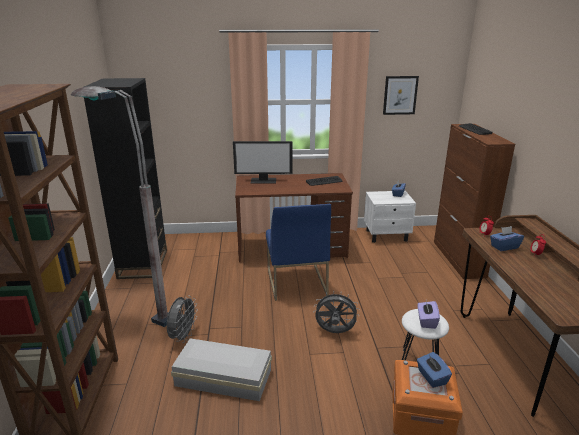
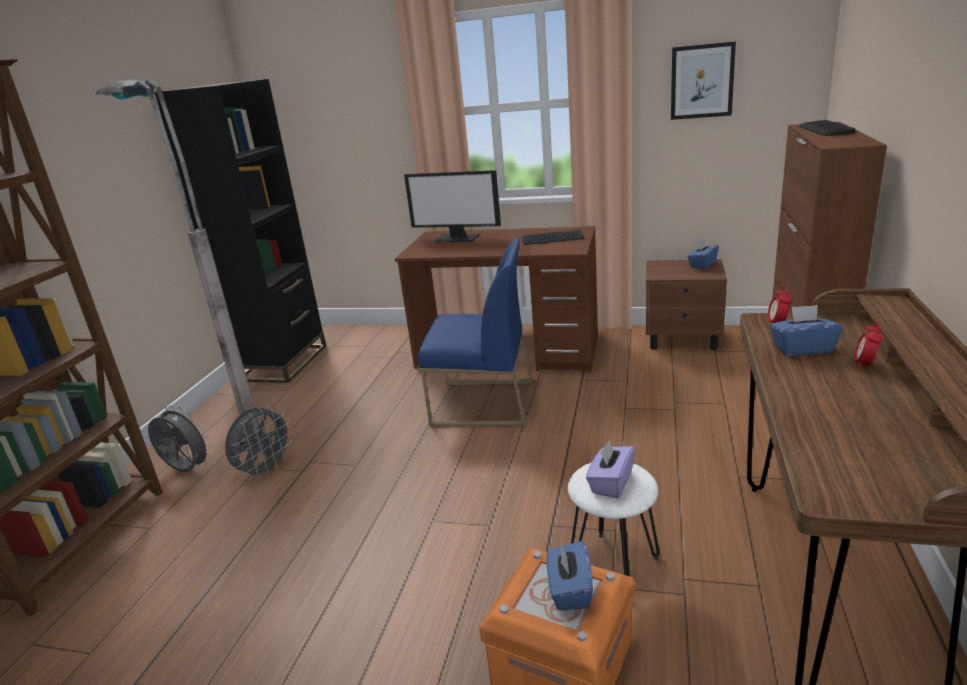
camera: 20 degrees right, 0 degrees up
(222, 376) = (280, 537): white storage box -> none
(296, 282) = (482, 404): blue chair -> blue chair turned 90 degrees counterclockwise
(334, 332) = (495, 490): grey fan -> grey fan (186, 471)
(387, 235) = (683, 339): white nightstand -> brown nightstand

